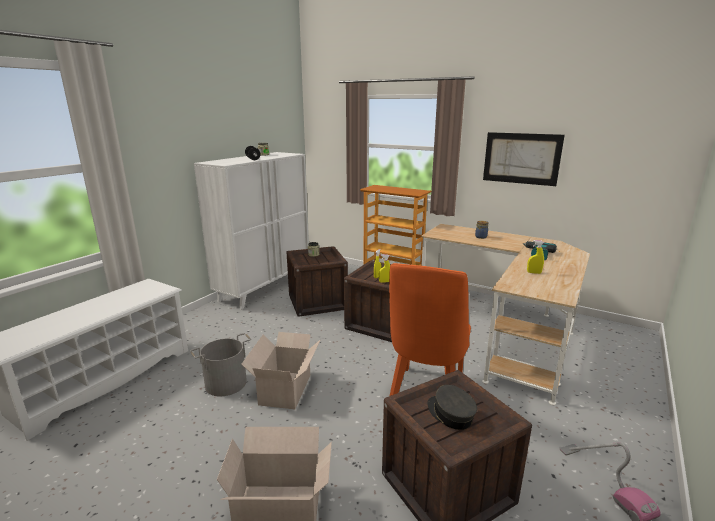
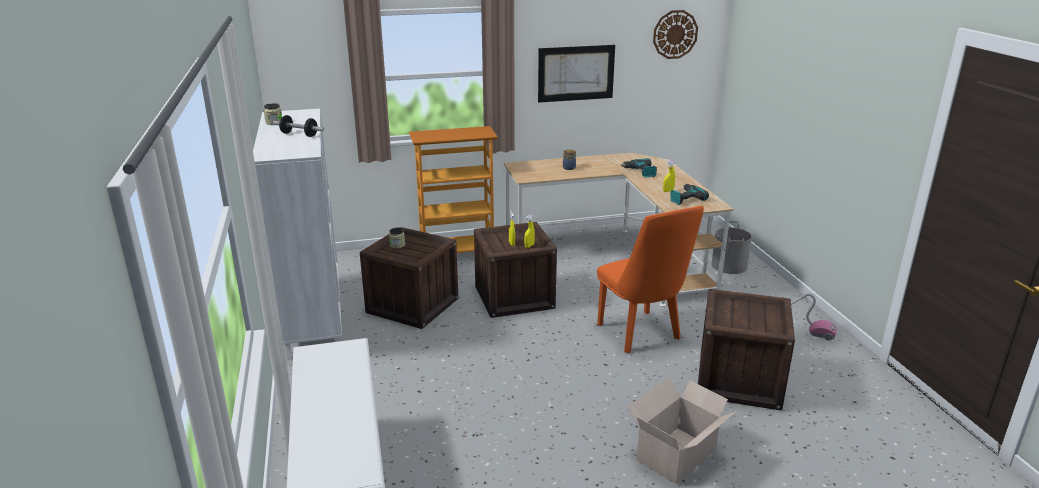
camera: 45 degrees left, 5 degrees up
(226, 383) = (479, 418): grey bucket -> grey bucket (729, 266)
(286, 388) = (538, 390): cardboard box -> none
(450, 414) = (747, 317): grey cap -> none
(538, 282) = (685, 198): none -> power drill
(639, 129) = (675, 34): none -> wall clock

